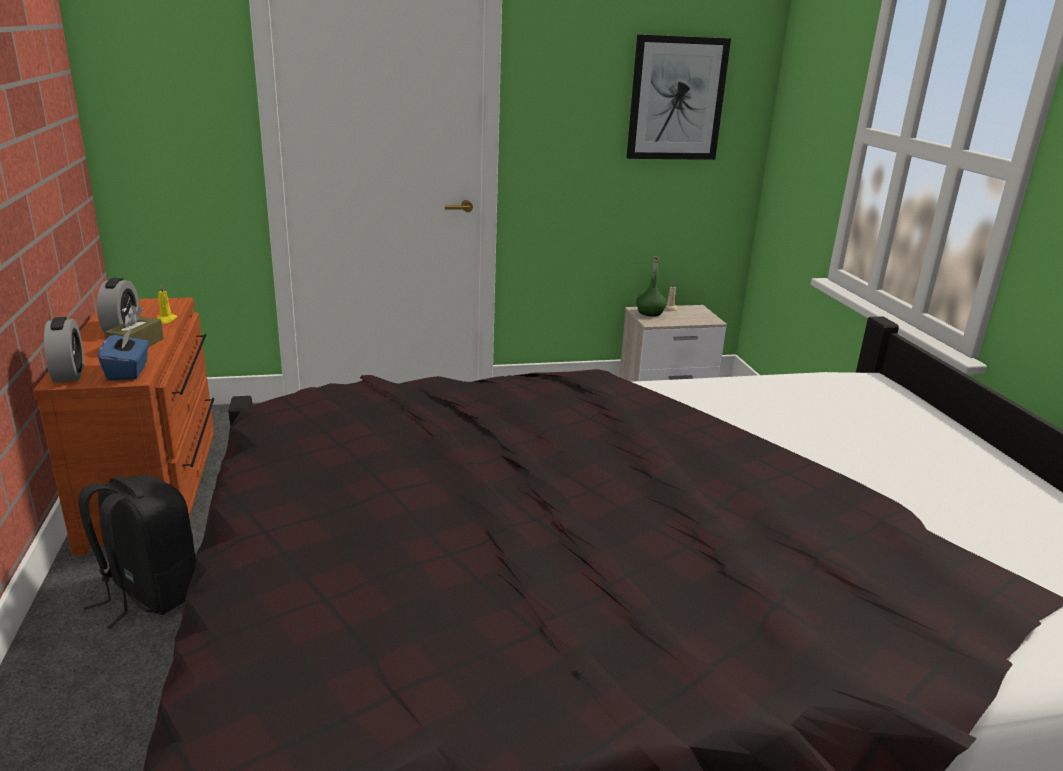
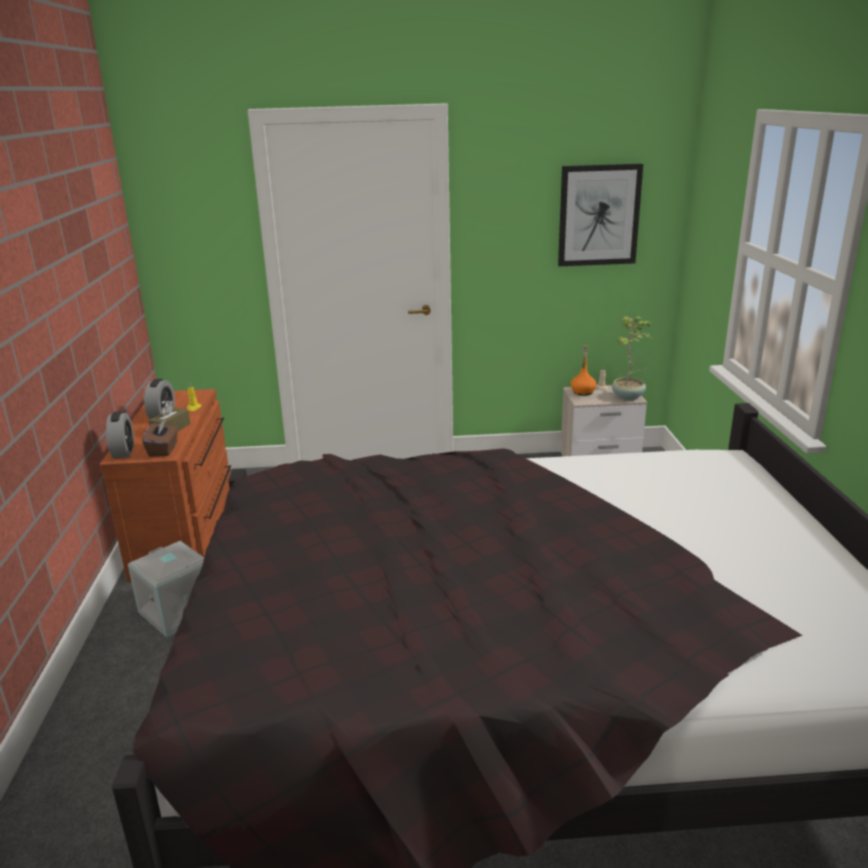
camera: 10 degrees right, 0 degrees up
(128, 371) = (163, 450): blue tissue box -> brown tissue box
(148, 594) = (176, 611): black backpack -> grey storage box
(650, 312) = (583, 392): green bottle -> orange bottle
(704, 318) = (628, 397): none -> potted plant

